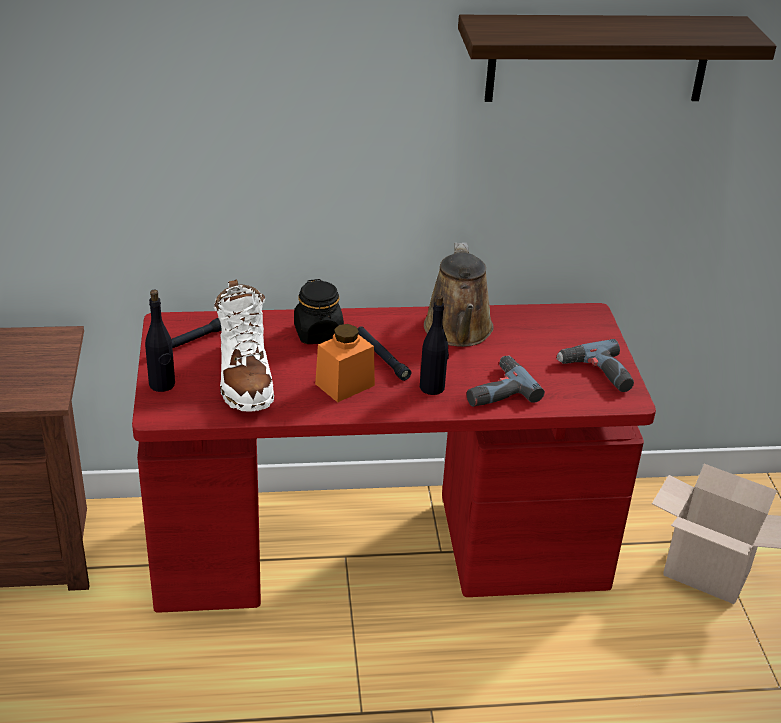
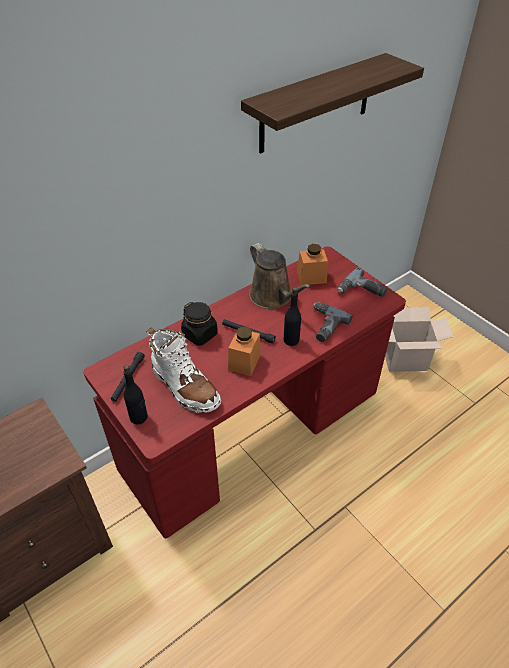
camera: 30 degrees left, 10 degrees up
(538, 330) = (311, 277): none -> orange jar

